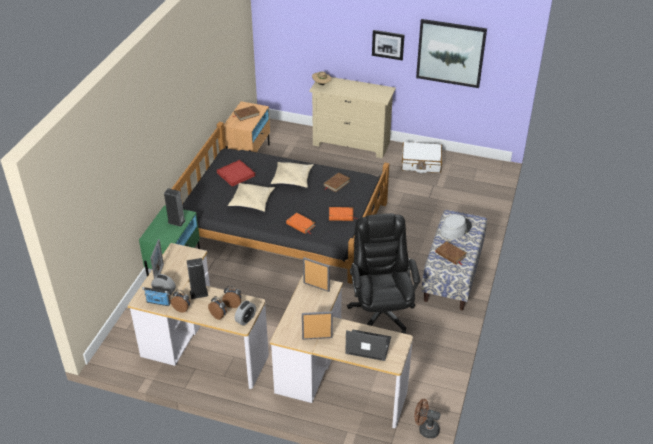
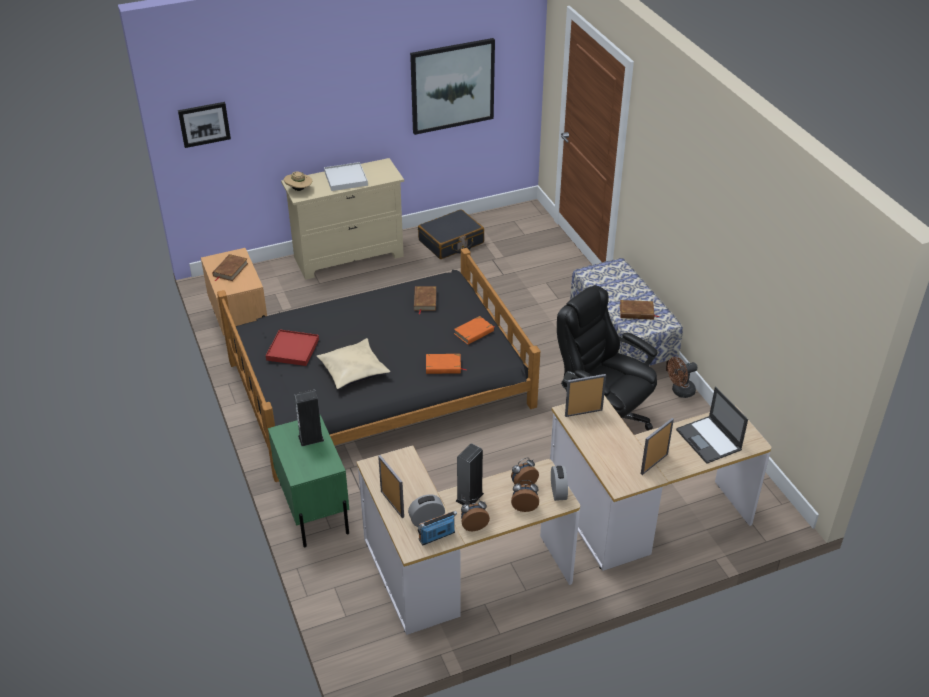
camera: 40 degrees left, 0 degrees up
(292, 179) = (367, 320): beige pillow -> none
(355, 89) = (346, 178): none -> white tray
(367, 345) = (709, 440): laptop -> laptop turned 90 degrees counterclockwise
(388, 44) = (370, 103): picture -> picture (204, 124)
(421, 163) = (451, 242): white suitcase -> black suitcase
(425, 429) = (778, 507): brown fan -> brown fan (680, 391)
(455, 229) = (608, 284): grey hat -> none

